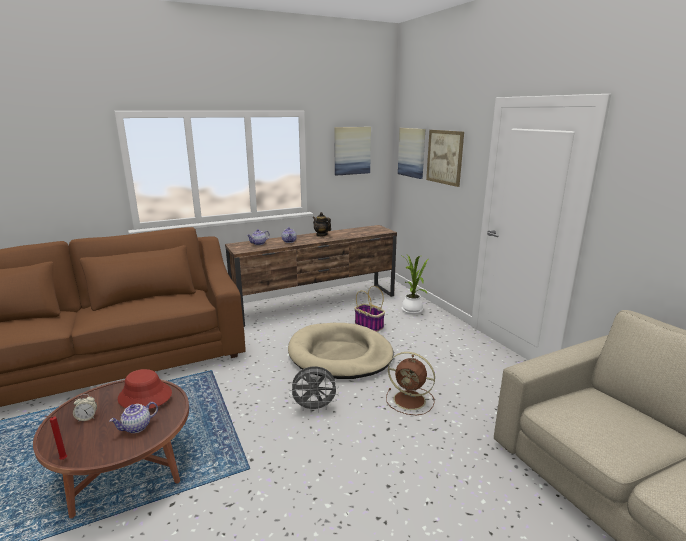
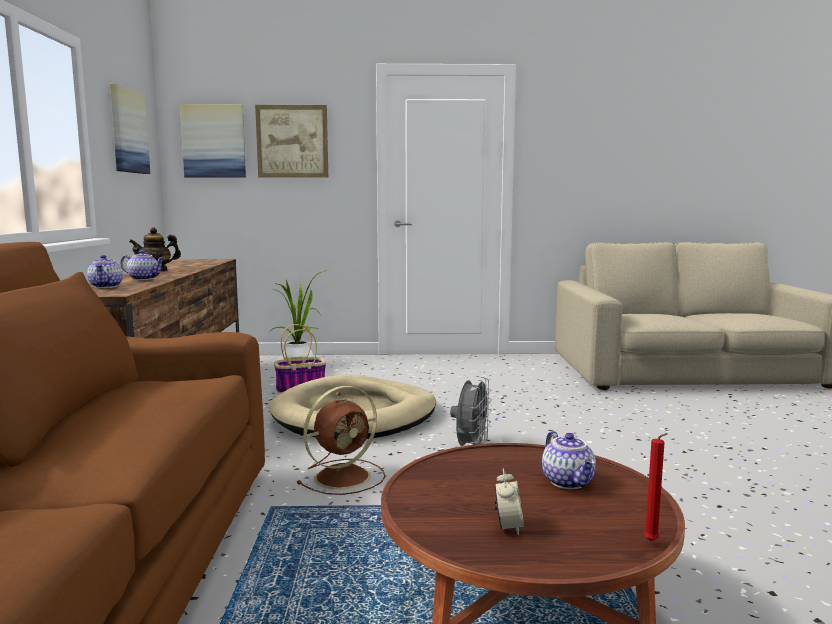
camera: 65 degrees left, 10 degrees down
(145, 396) = (471, 471): red hat -> none
(411, 400) = (499, 404): brown fan -> brown fan (344, 476)

